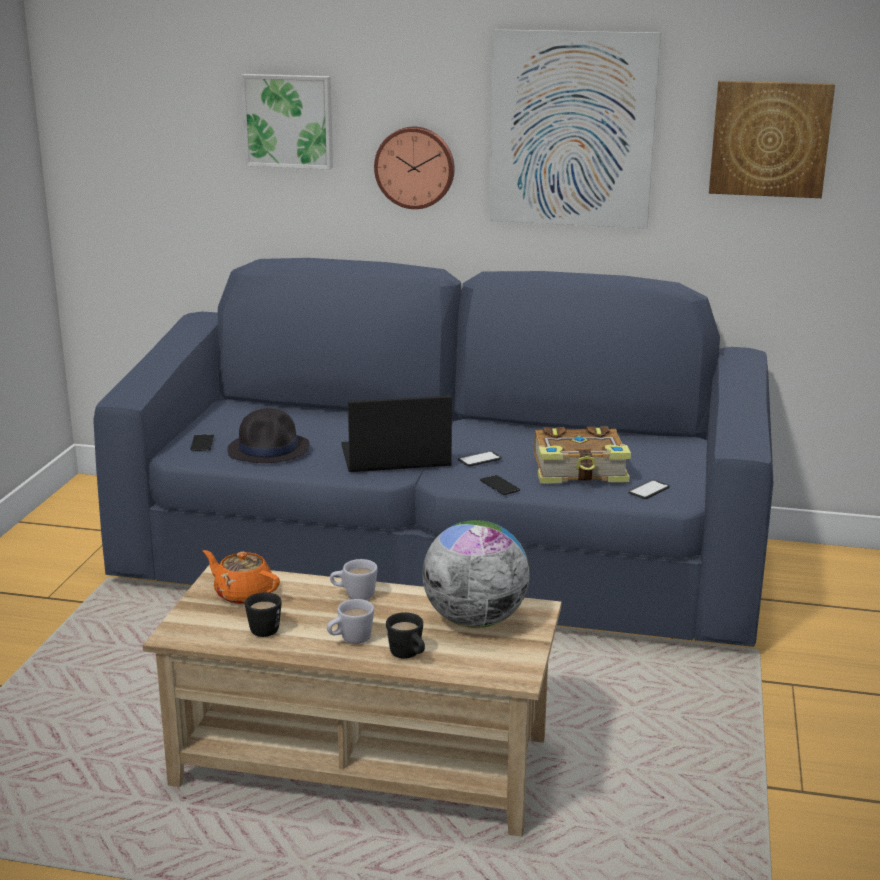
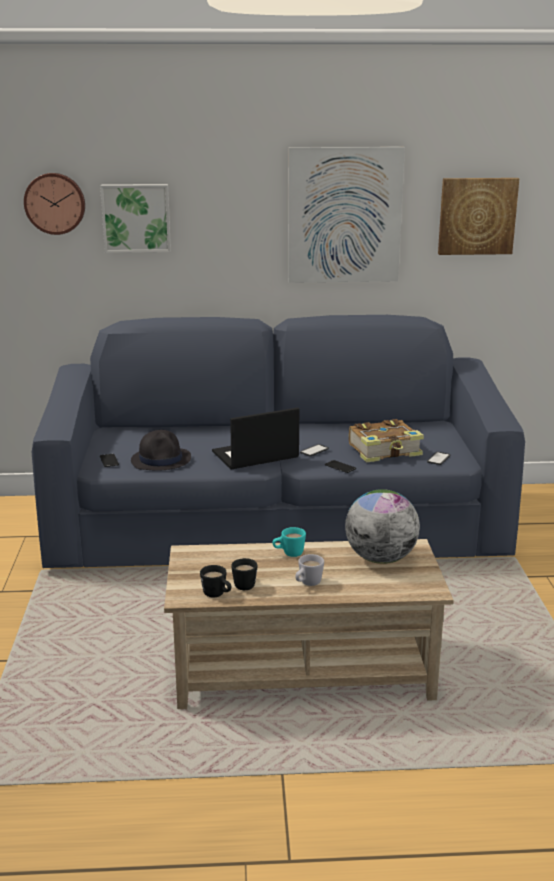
camera: 15 degrees left, 0 degrees up
(243, 594) = (210, 563): orange teapot -> none
(354, 596) = (288, 554): white mug -> turquoise mug
(408, 656) = (353, 588): black mug -> black mug (217, 595)
(415, 167) = (232, 247): wall clock -> wall clock (55, 203)

